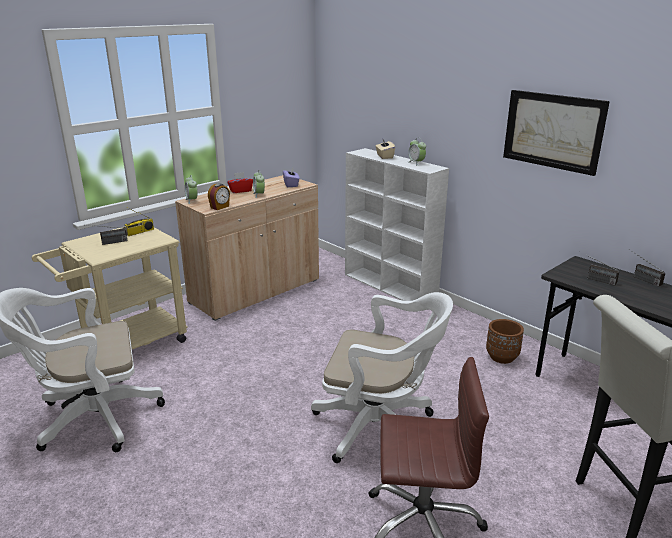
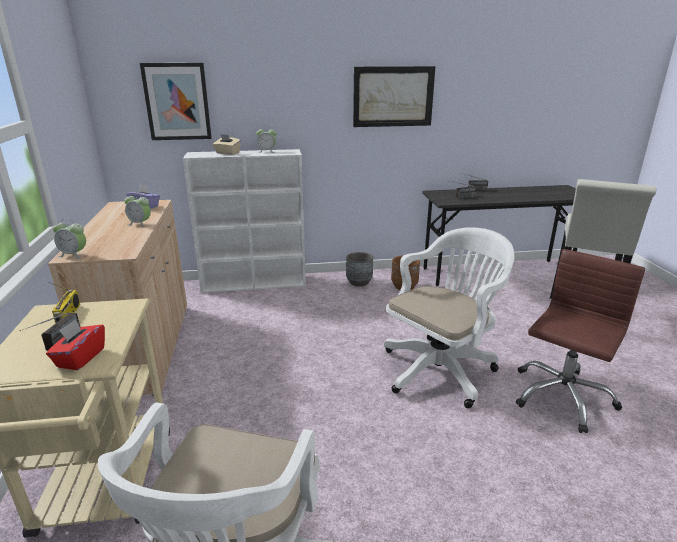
camera: 55 degrees left, 0 degrees up
(220, 207) = (132, 247): alarm clock -> none
(240, 190) = (105, 227): red tissue box -> red tissue box (80, 358)
(366, 102) = (177, 102): none -> picture
(469, 330) = (359, 282): none -> grey planter

